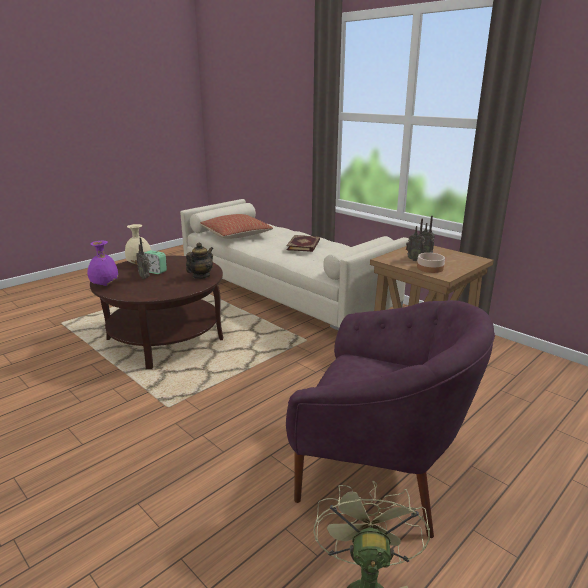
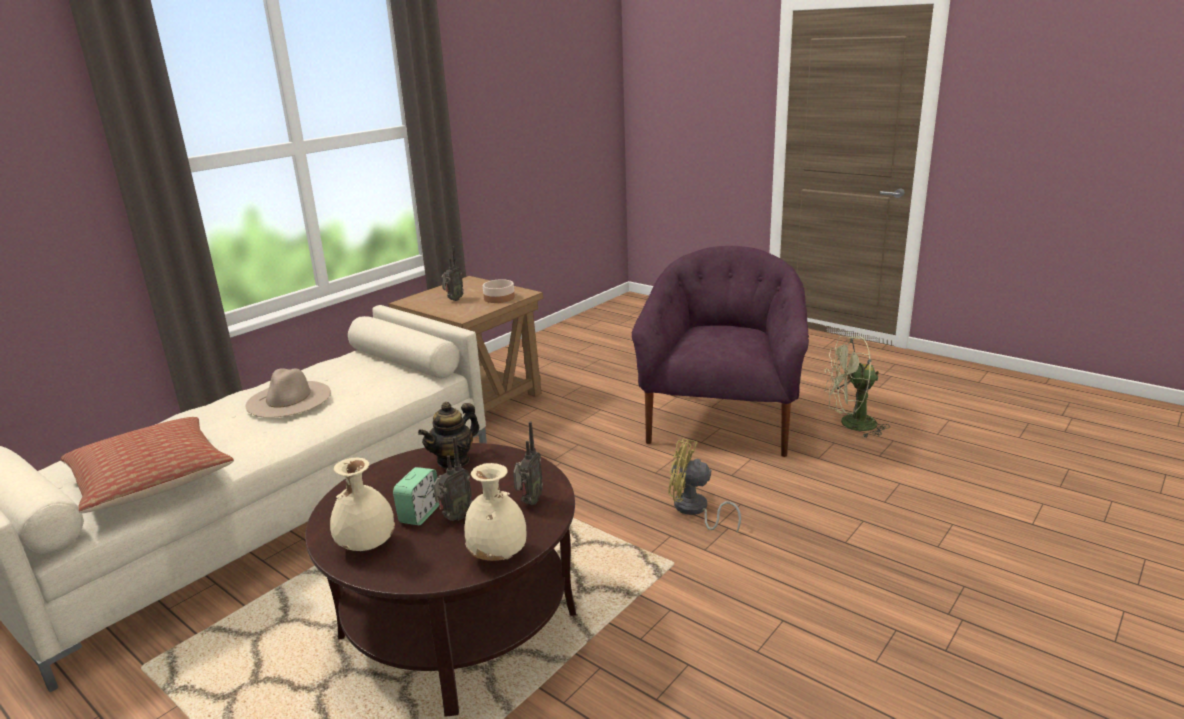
camera: 95 degrees left, 0 degrees up
(104, 285) = (499, 555): purple vase -> beige vase
(201, 276) = (453, 460): teapot -> teapot turned 75 degrees counterclockwise
(225, 425) = (694, 510): none -> yellow fan
(304, 245) = (289, 399): book -> beige hat
(414, 259) = (467, 304): radio -> radio (529, 502)

